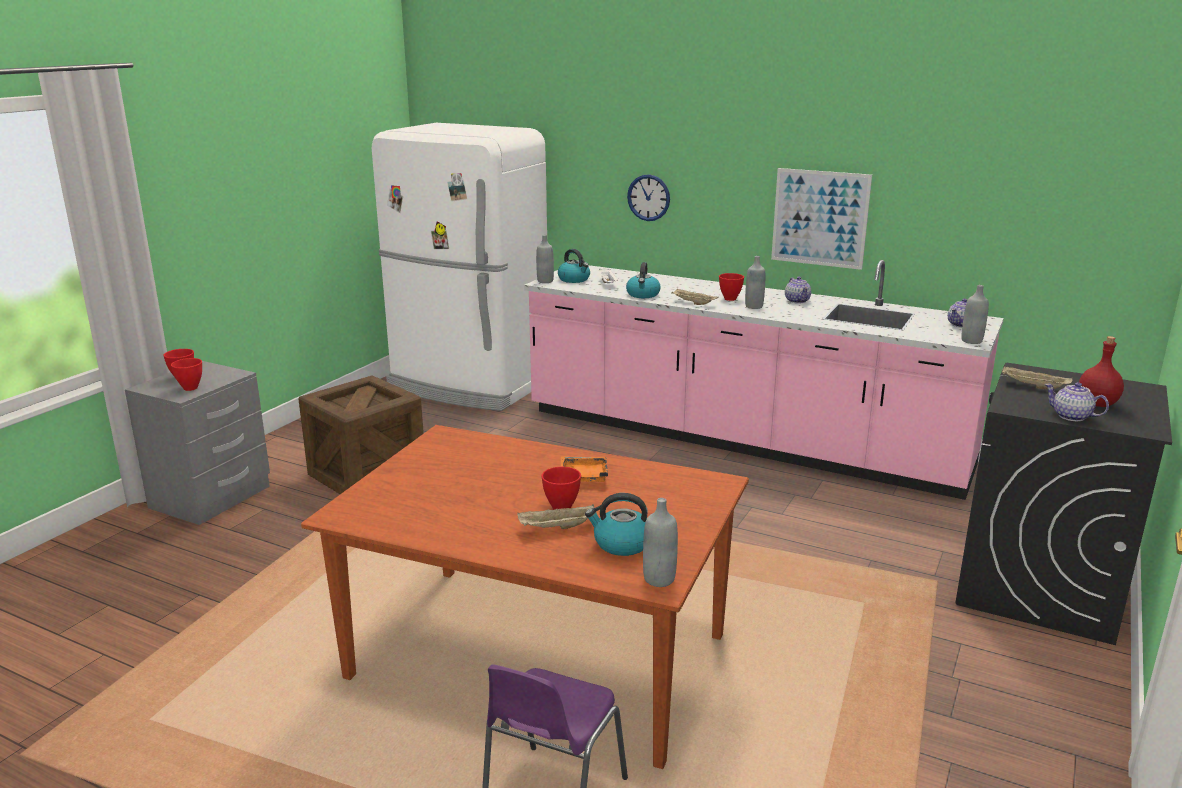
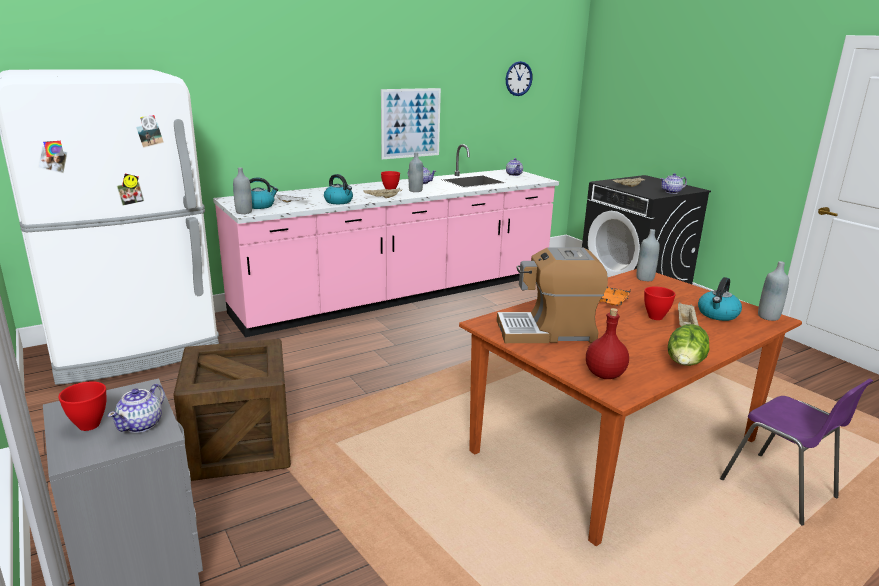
camera: 60 degrees left, 0 degrees up
(191, 388) = (141, 425): red bowl -> teapot
(432, 539) = (685, 365): none -> lettuce
(453, 462) = (547, 331): none -> coffee machine
(648, 197) = (279, 125): wall clock -> wall clock (518, 78)
(971, 341) = (541, 179): grey bottle -> grey bottle (645, 278)
(1096, 404) = (659, 186): red bottle -> red bottle (605, 375)

